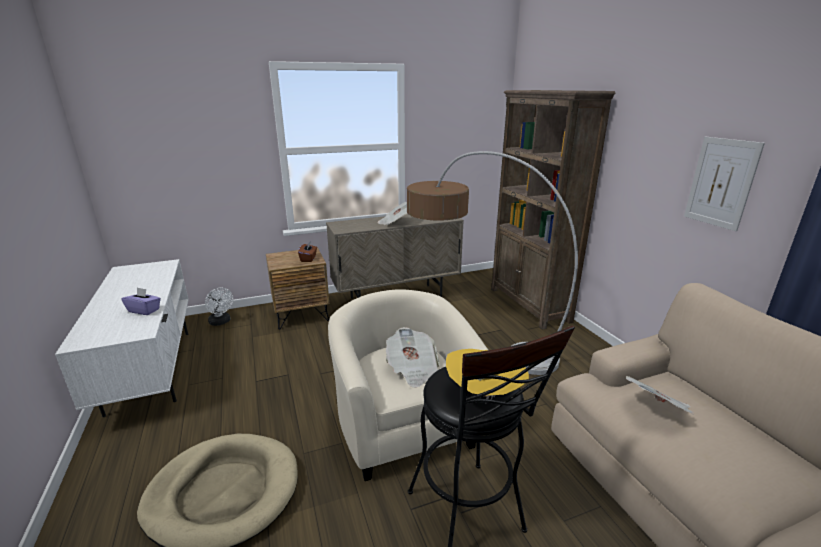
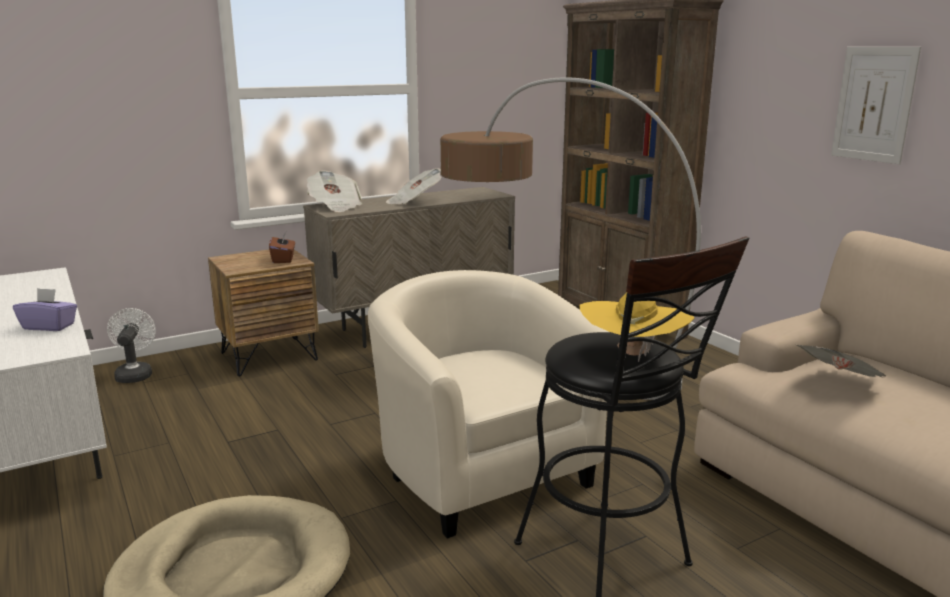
camera: 10 degrees left, 5 degrees down
(221, 322) = (135, 374): white fan -> white fan turned 135 degrees counterclockwise
(412, 369) = (498, 374): newspaper -> newspaper (335, 206)

